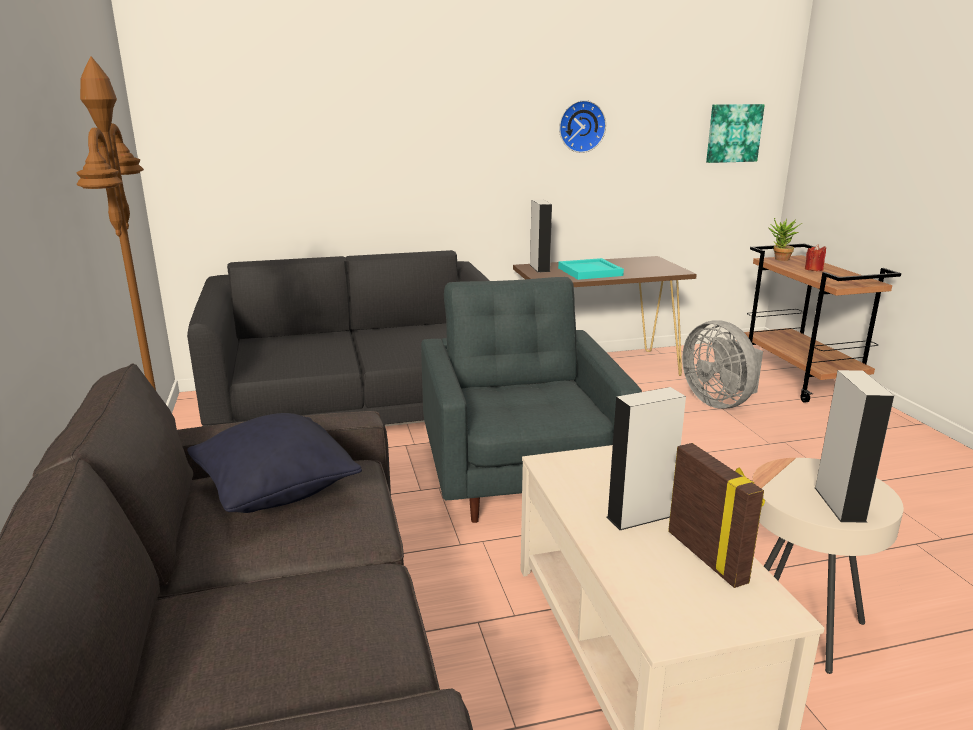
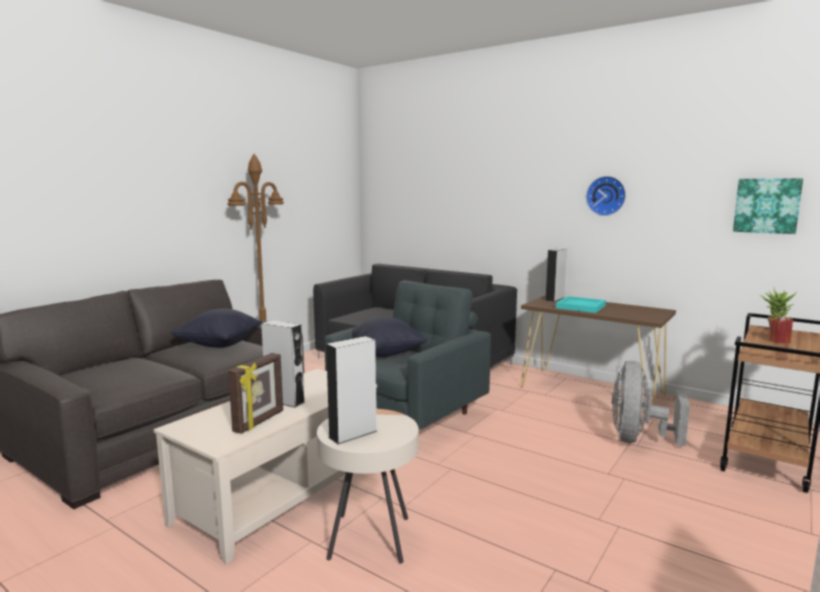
camera: 50 degrees right, 10 degrees down
(499, 400) = (386, 353): none -> black pillow

